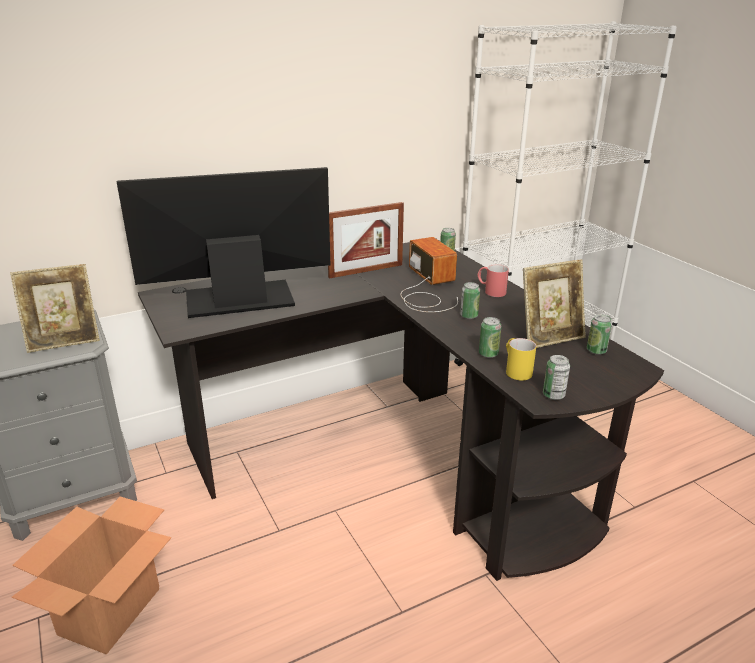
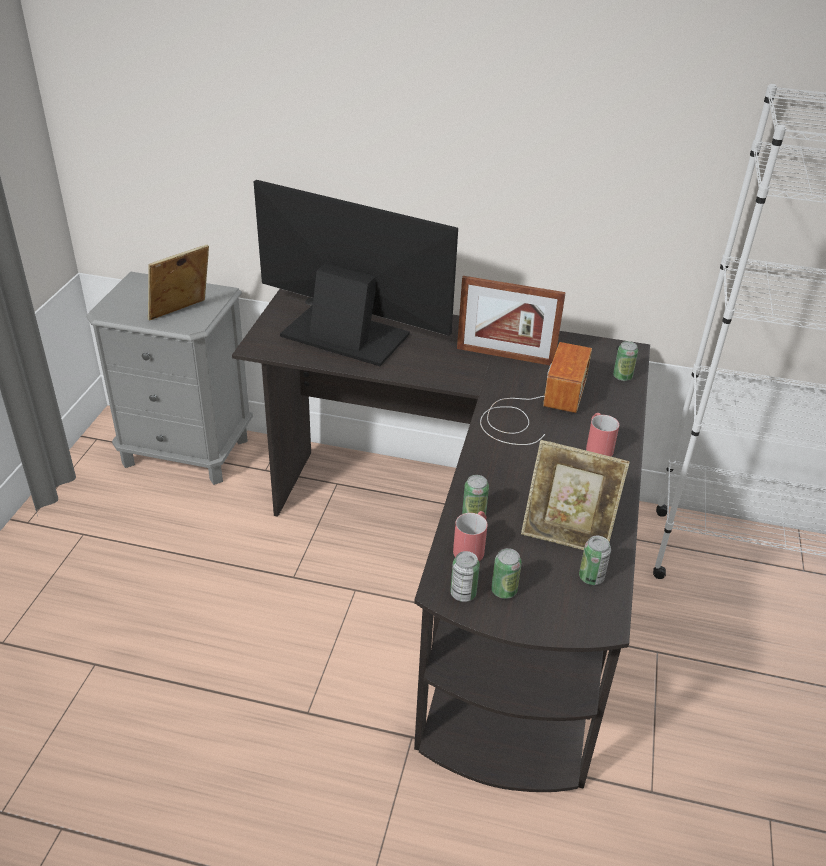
camera: 40 degrees right, 10 degrees up
(64, 341) = (182, 314): picture frame -> picture frame turned 120 degrees clockwise
(110, 610) = (125, 560): cardboard box -> none
(469, 316) = (524, 463): can -> can (504, 590)
(515, 370) = (471, 547): yellow mug -> red mug

